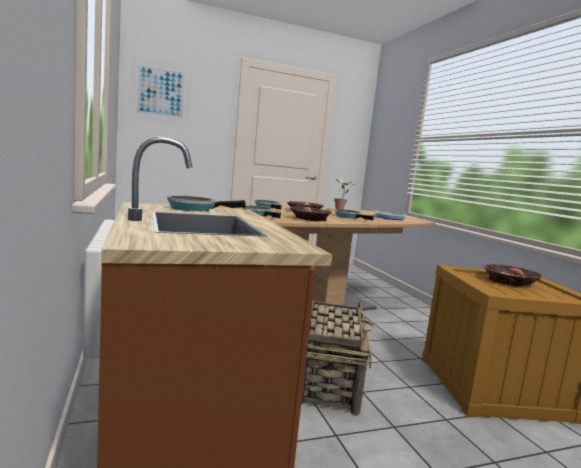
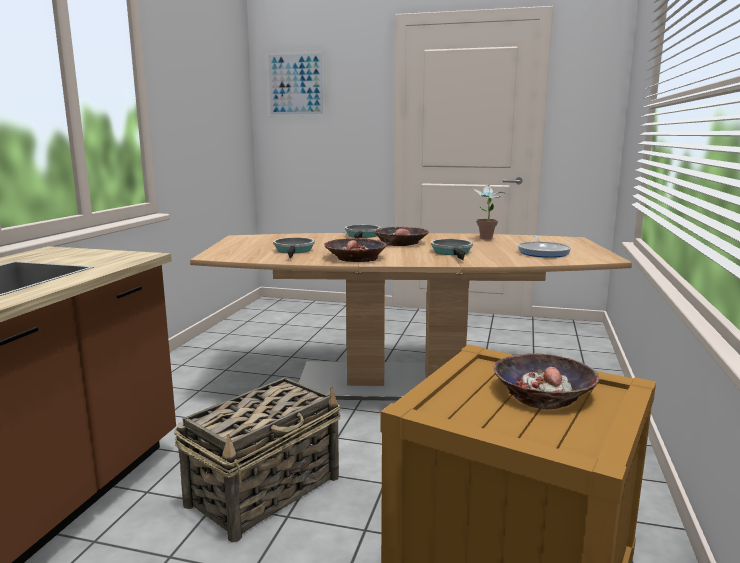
camera: 35 degrees right, 5 degrees up
(195, 208) = (90, 254): frying pan -> none

